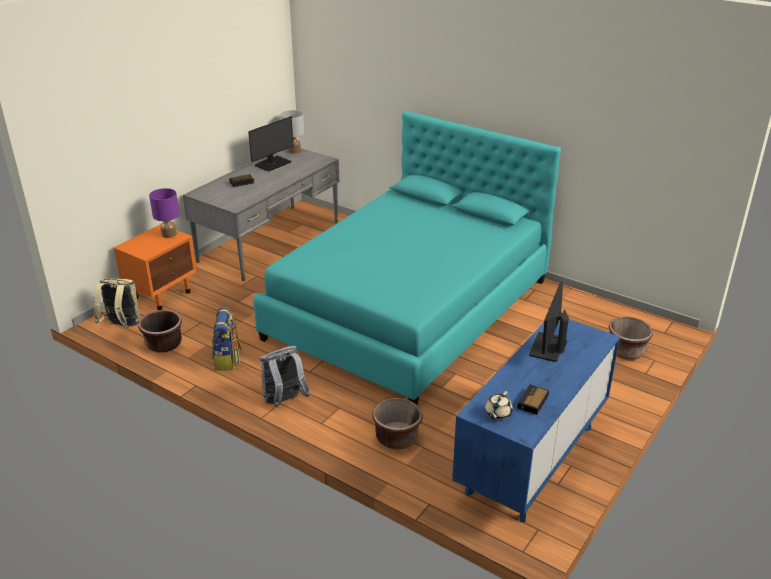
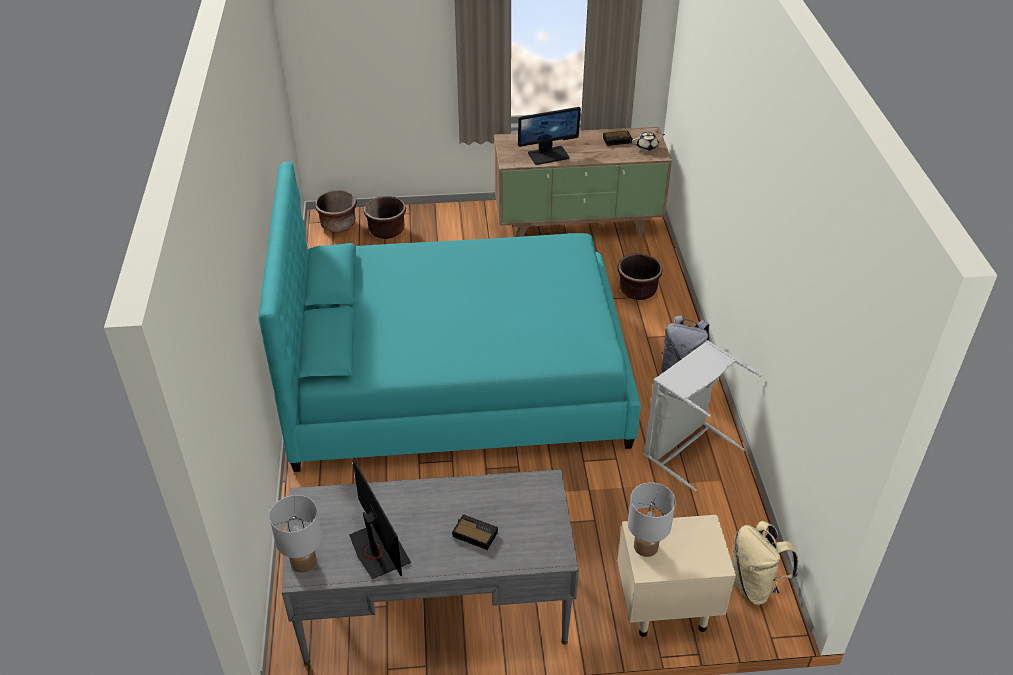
camera: 130 degrees left, 10 degrees up
(162, 294) = (665, 606): orange nightstand -> beige nightstand
(164, 344) = (730, 517): brown planter -> brown planter (338, 224)
(169, 234) = (645, 546): purple table lamp -> grey table lamp
(228, 360) = (686, 447): backpack -> grey laundry basket
(272, 164) = (378, 550): monitor -> monitor turned 60 degrees clockwise
(532, 460) = (577, 225): blue dresser -> green dresser

